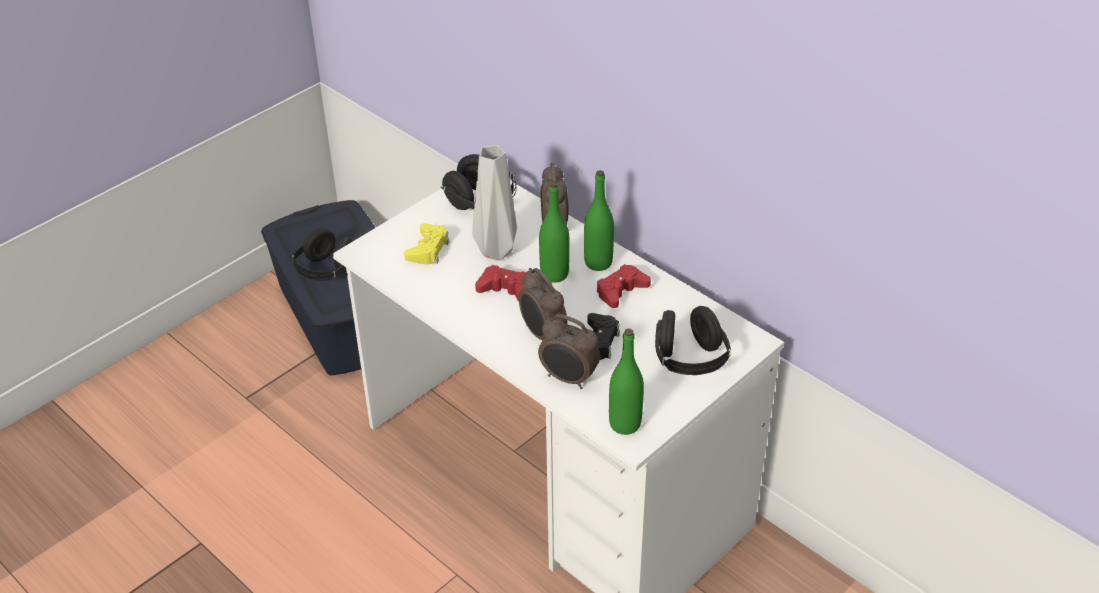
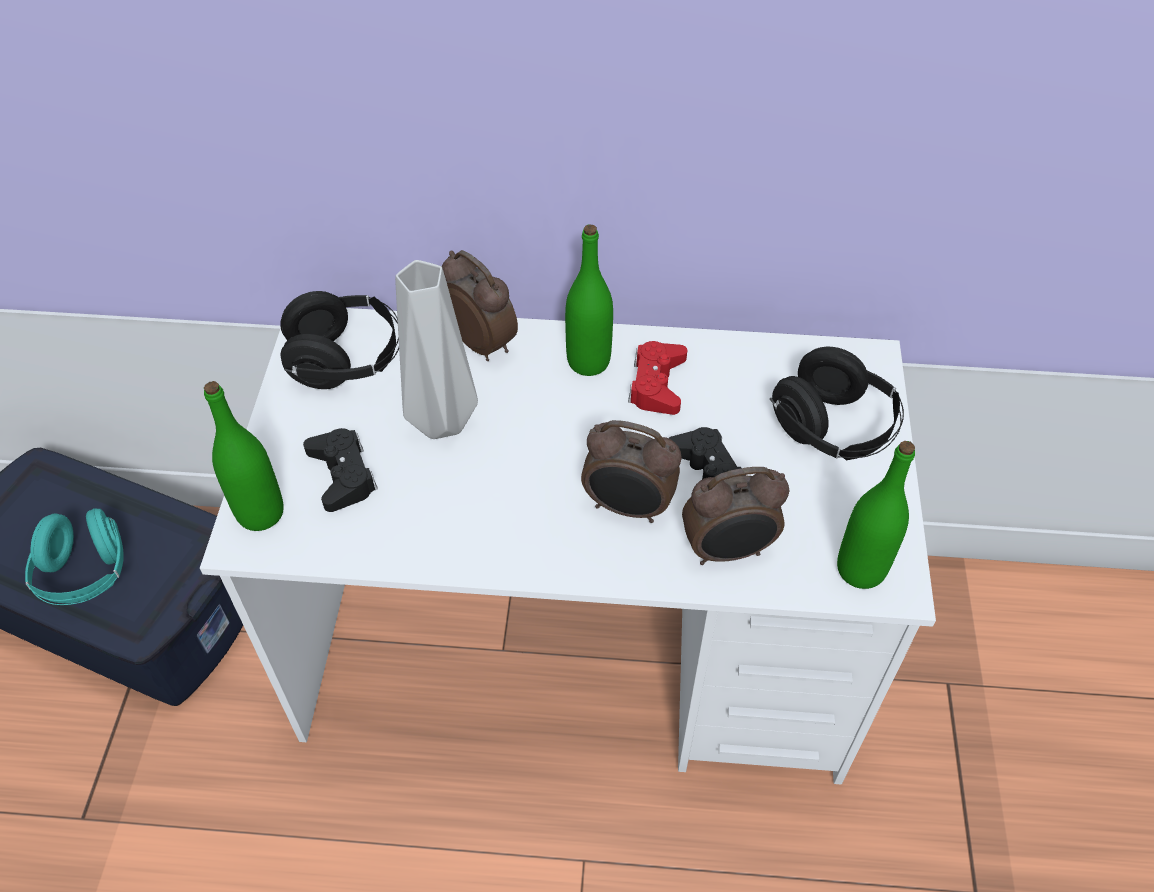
camera: 40 degrees left, 10 degrees up
(325, 271) = (86, 573): black headphones -> turquoise headphones
(428, 249) = (342, 475): yellow game controller -> black game controller
(505, 289) = (511, 471): red game controller -> none
(554, 274) = (552, 410): green bottle -> green bottle (260, 513)

